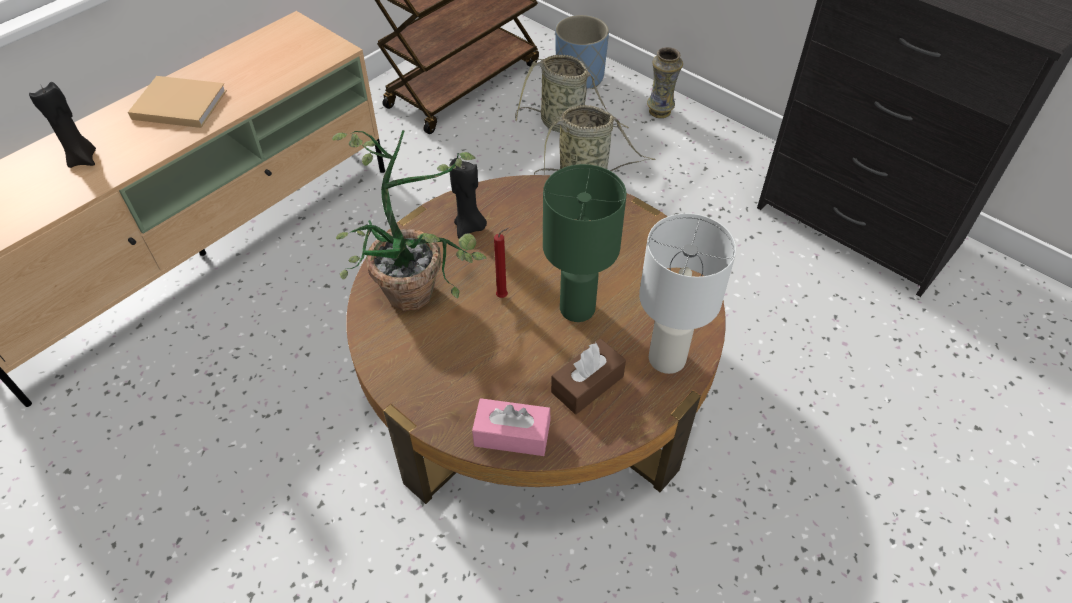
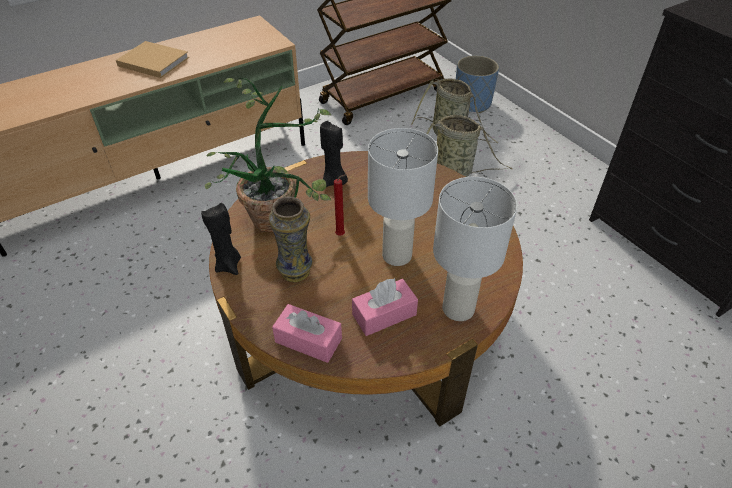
camera: 15 degrees right, 5 degrees down
(83, 159) = (74, 85): black candle -> black candle (229, 265)
(578, 309) = (397, 256): green table lamp -> white table lamp
(587, 384) = (384, 314): brown tissue box -> pink tissue box
(660, 112) = (528, 137): vase -> vase (296, 272)

